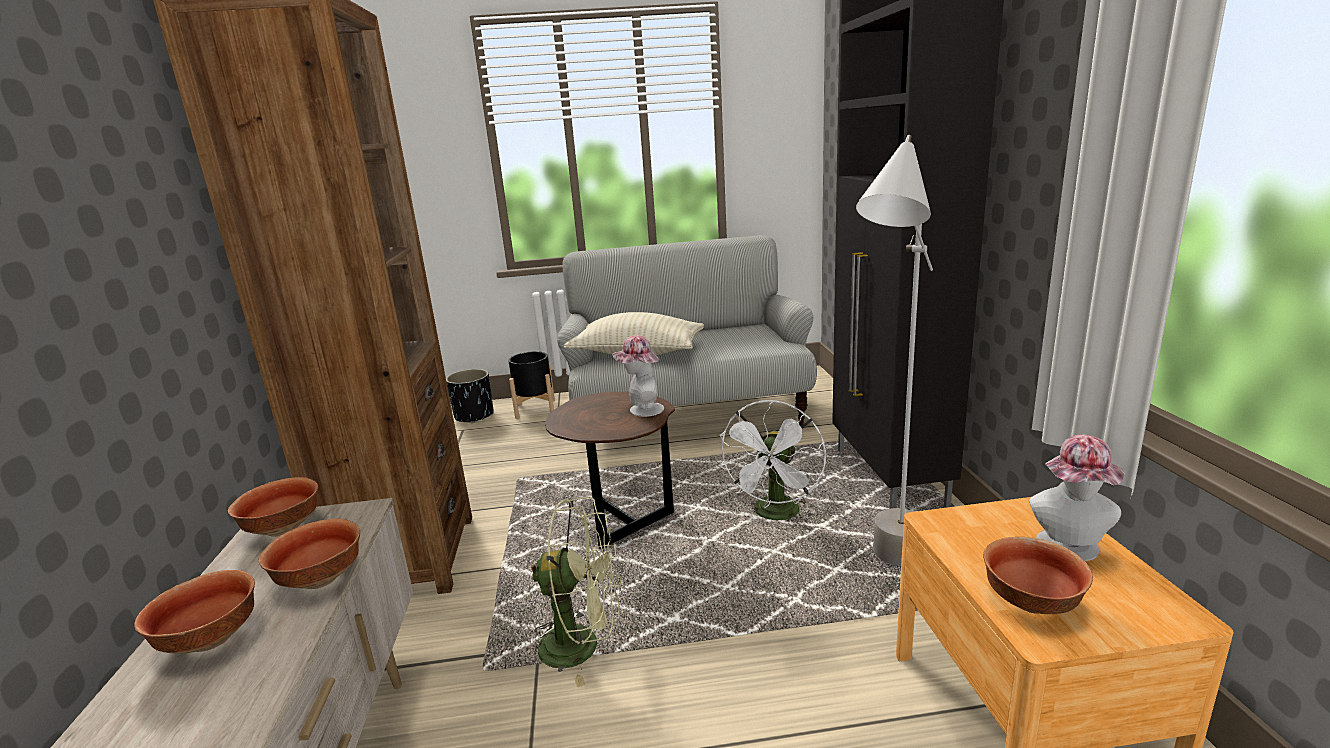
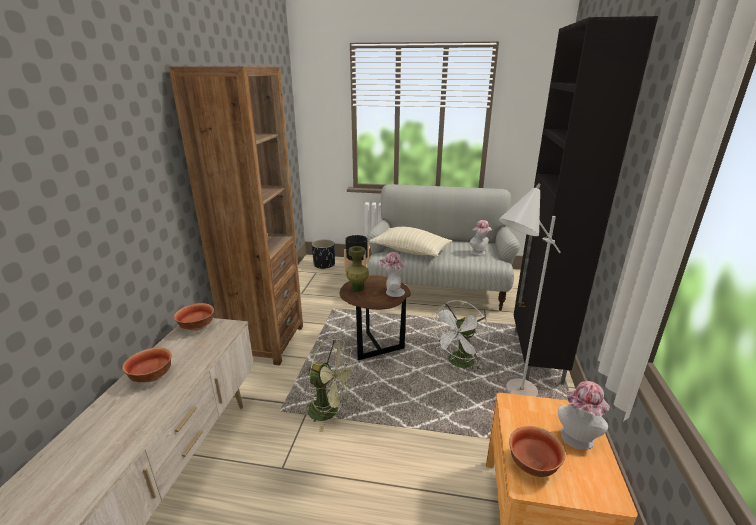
camera: 15 degrees right, 5 degrees up
(319, 580) = (202, 359): bowl -> none
(576, 415) = (357, 288): none -> green vase
(750, 338) = (479, 253): none -> hat

